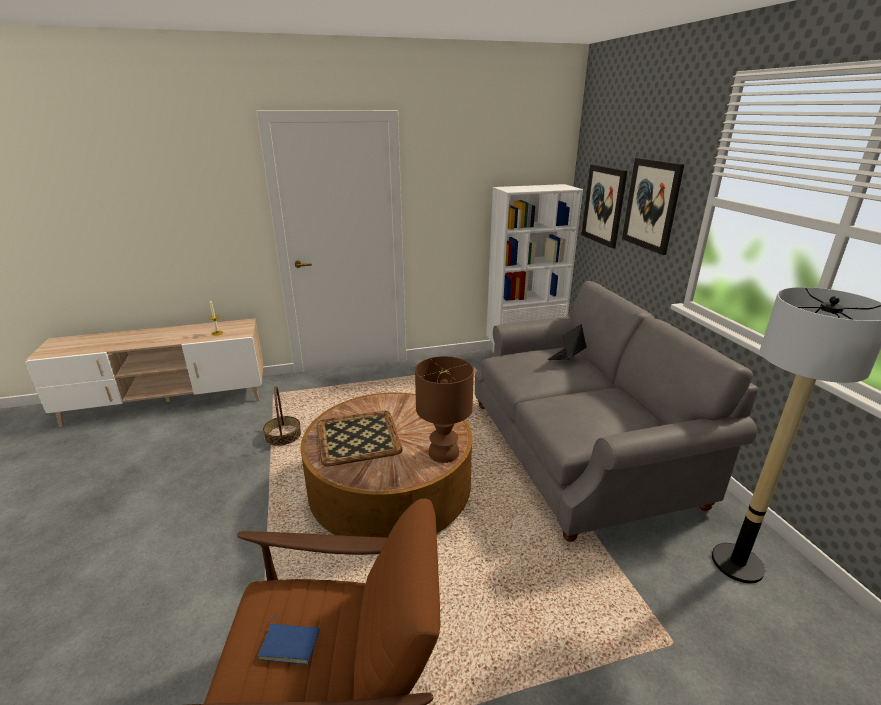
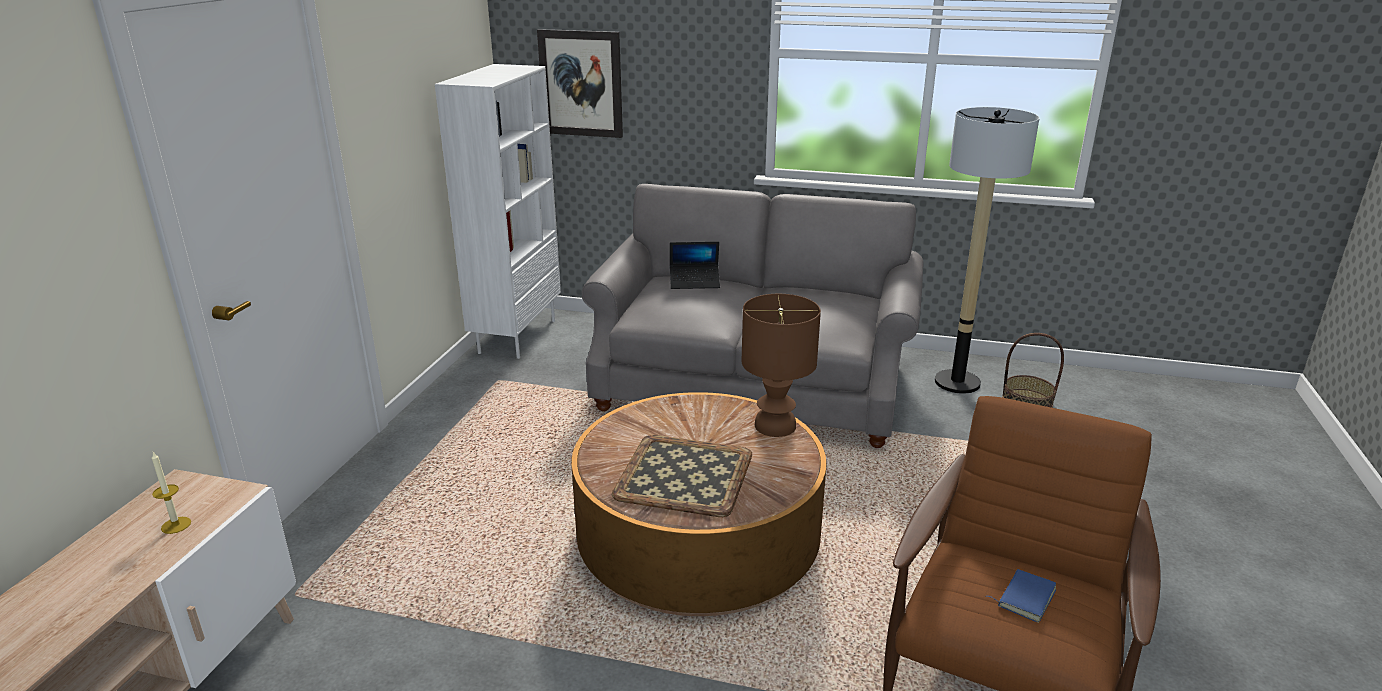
camera: 60 degrees left, 0 degrees up
(283, 436) = (456, 611): basket -> basket (1027, 401)
(566, 357) = (694, 282): laptop -> laptop turned 75 degrees counterclockwise
(651, 205) = (679, 70): picture -> none

